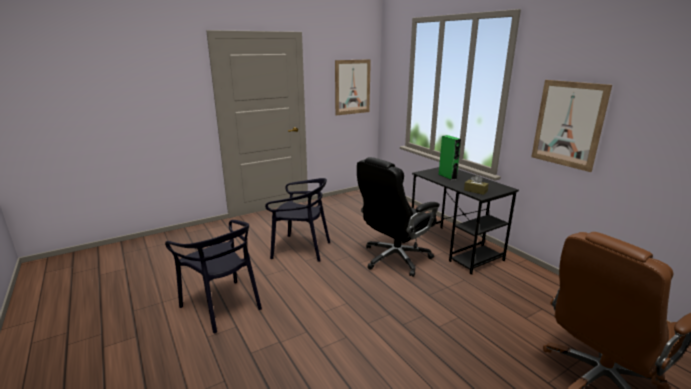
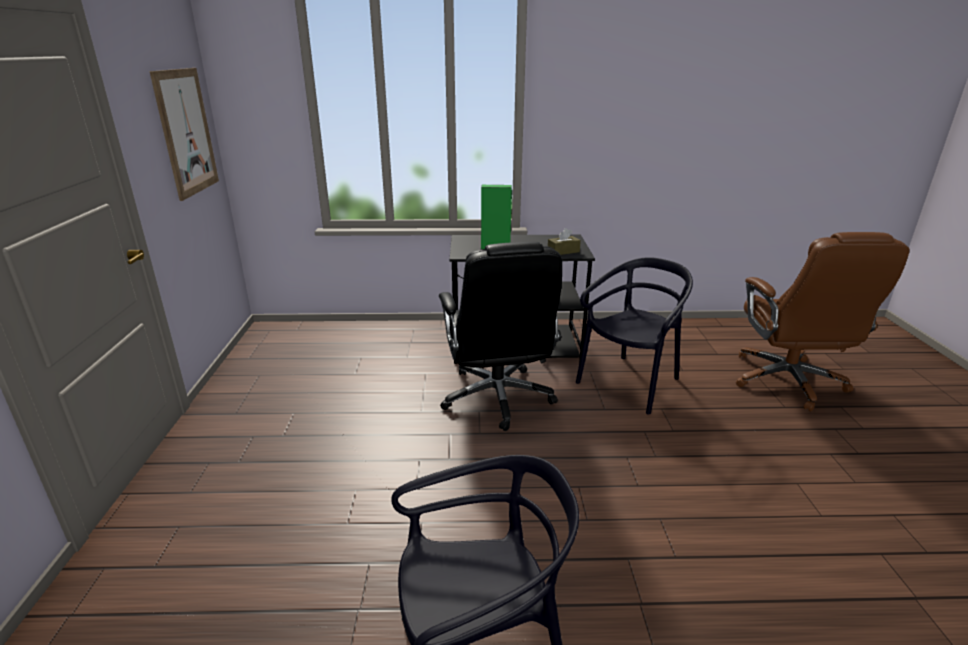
camera: 60 degrees left, 5 degrees up
(301, 249) = (370, 480): black chair -> black chair (630, 383)
(568, 124) = (615, 139): picture -> none

